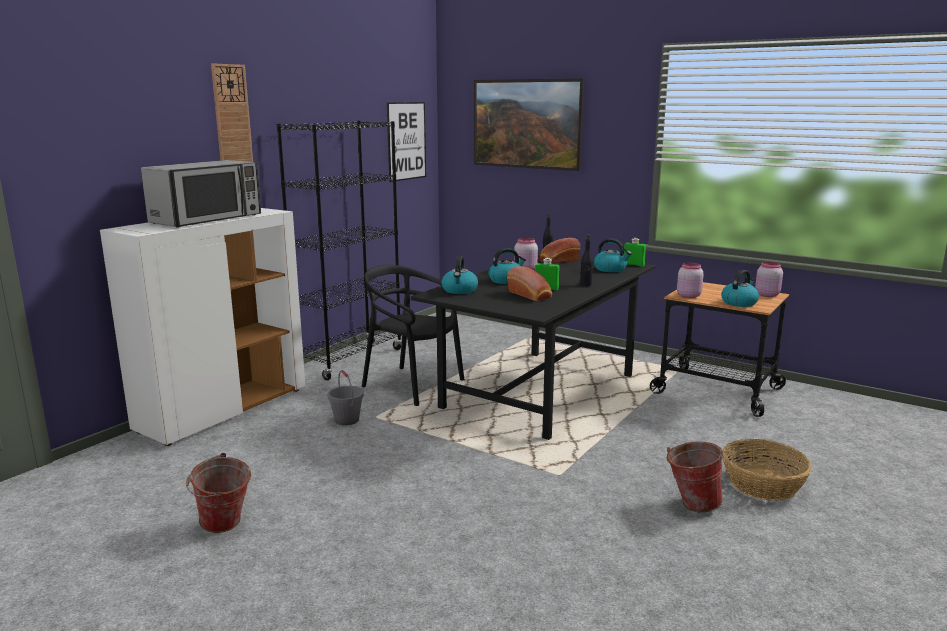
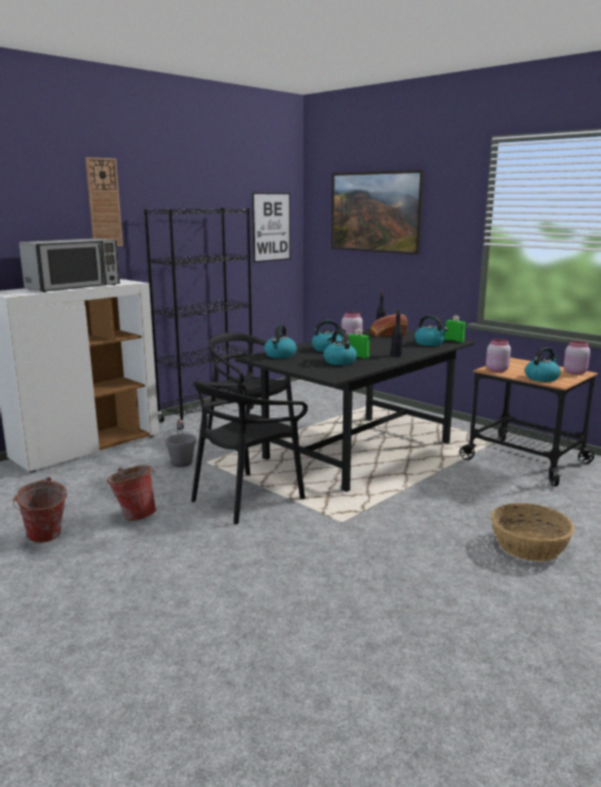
camera: 10 degrees right, 0 degrees up
(441, 456) = (246, 498): none -> black chair
(530, 295) = (339, 361): bread -> kettle
(691, 504) = (451, 556): bucket -> bucket (134, 515)

